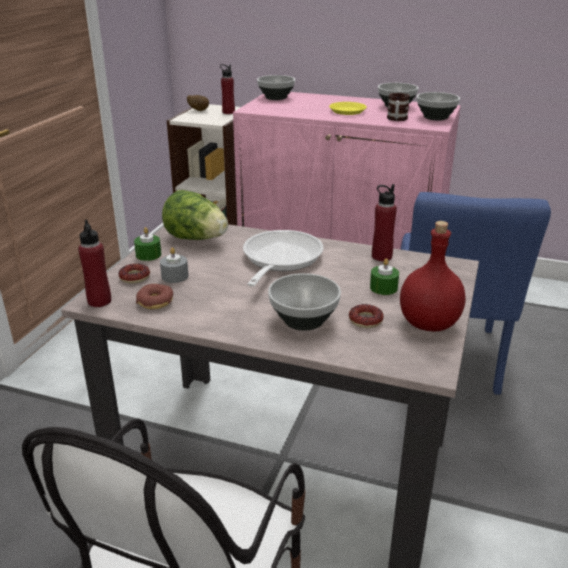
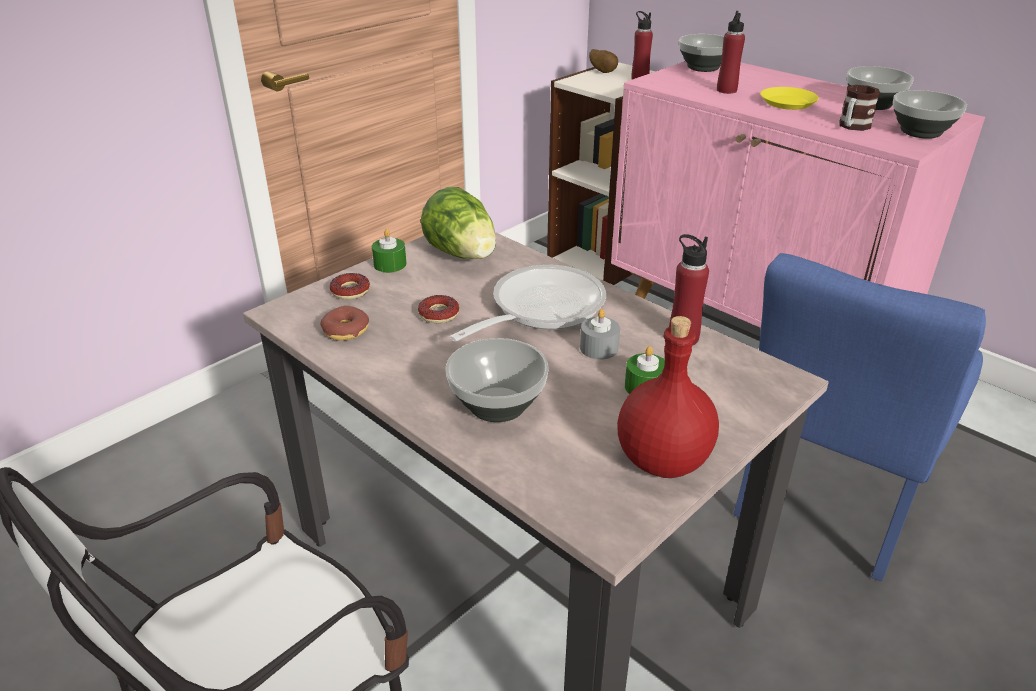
camera: 25 degrees right, 5 degrees up
(99, 301) = (288, 313): red bottle -> red bottle (726, 90)
(175, 276) = (395, 301): grey candle -> grey candle (599, 348)
(365, 320) = (578, 429): donut -> donut (439, 314)

